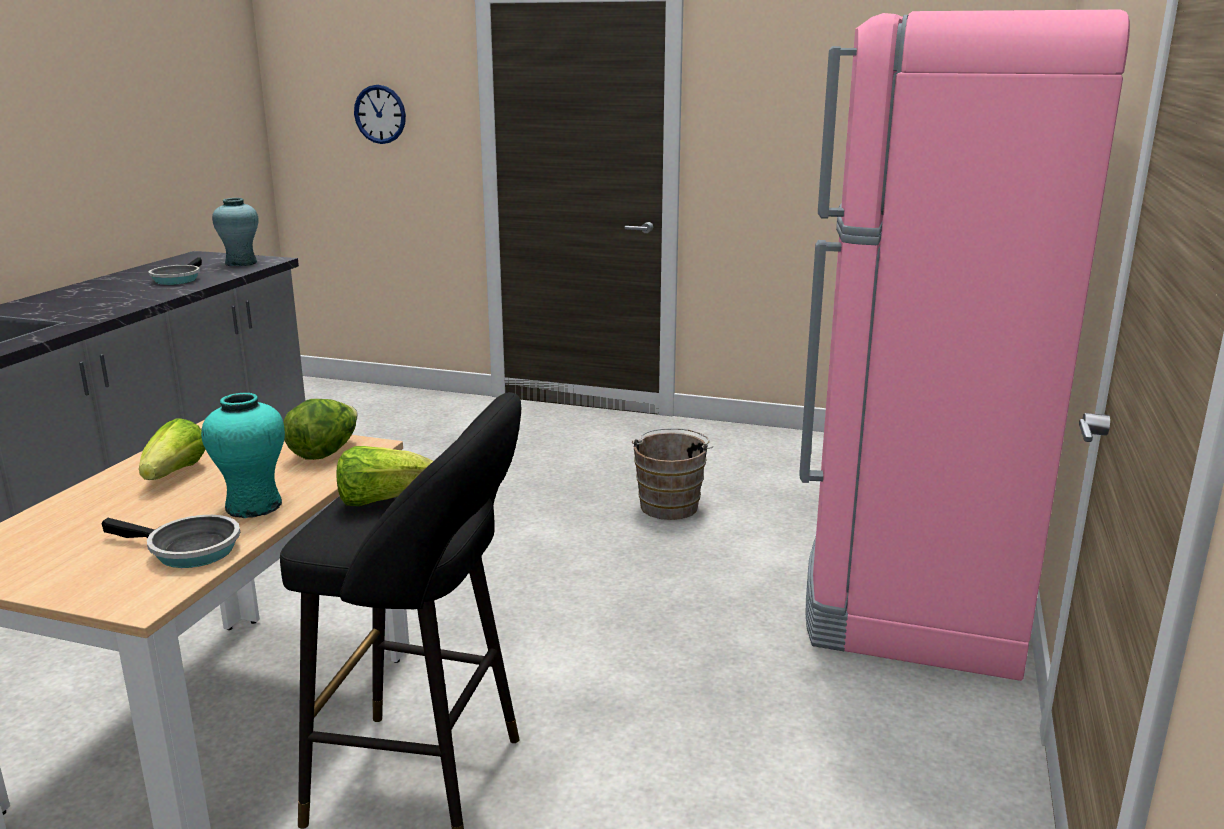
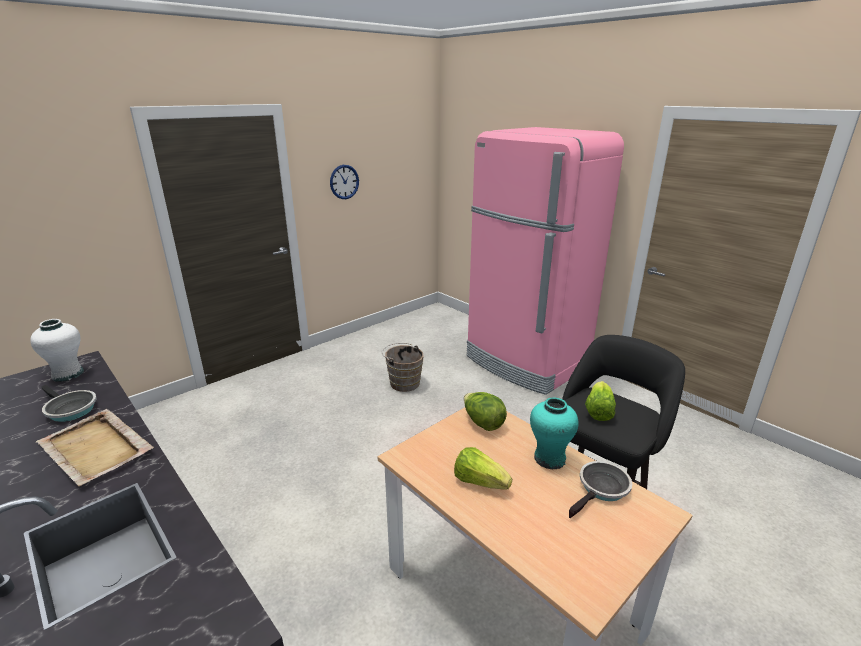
camera: 60 degrees left, 5 degrees up
(114, 300) = (96, 449): none -> beige tray
(241, 263) = (68, 374): turquoise vase -> white vase
(380, 114) = (53, 216): wall clock -> wall clock (344, 182)

